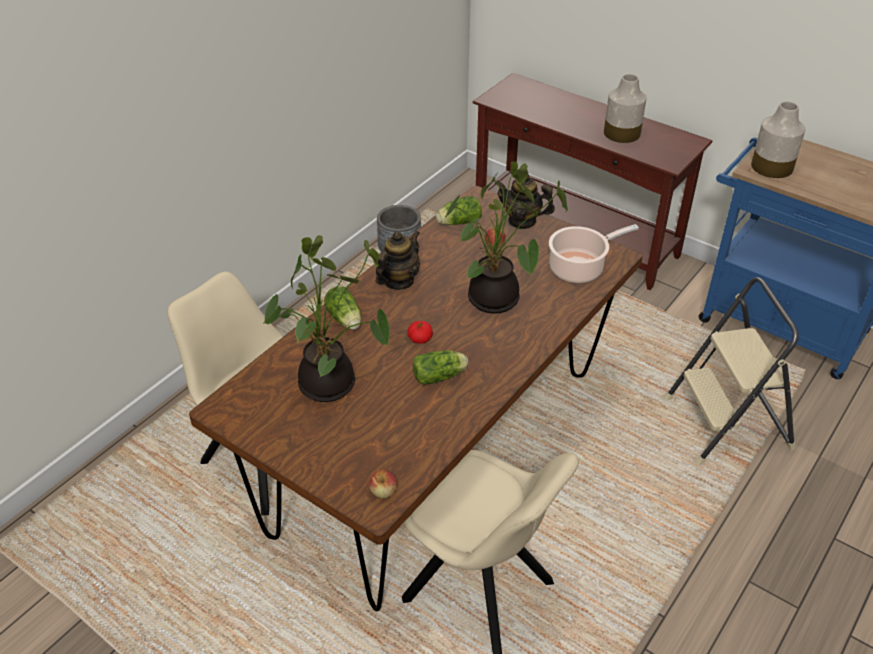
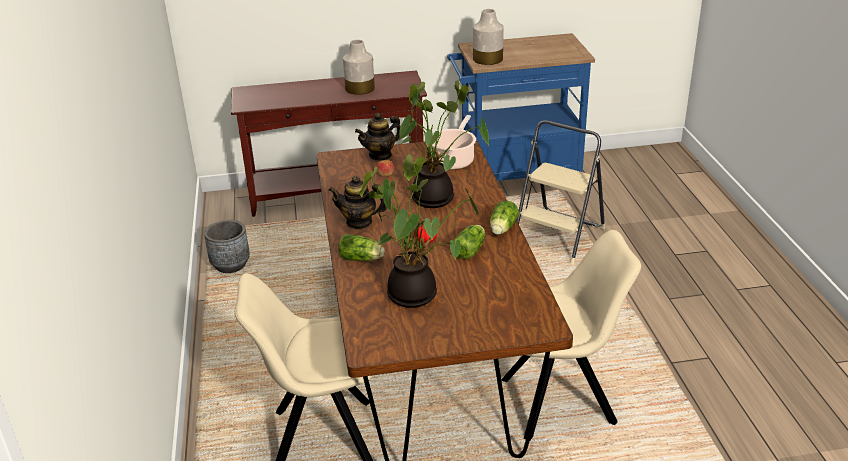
camera: 45 degrees left, 10 degrees down
(383, 491) = (538, 318): apple -> none
(398, 281) = (359, 222): teapot -> teapot turned 75 degrees counterclockwise
(457, 222) = (342, 175): lettuce -> lettuce (502, 229)

